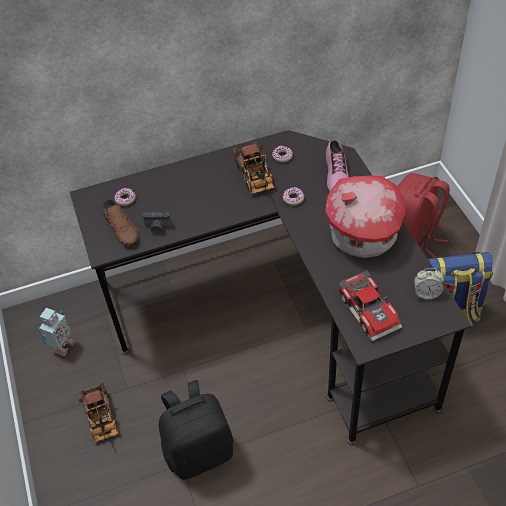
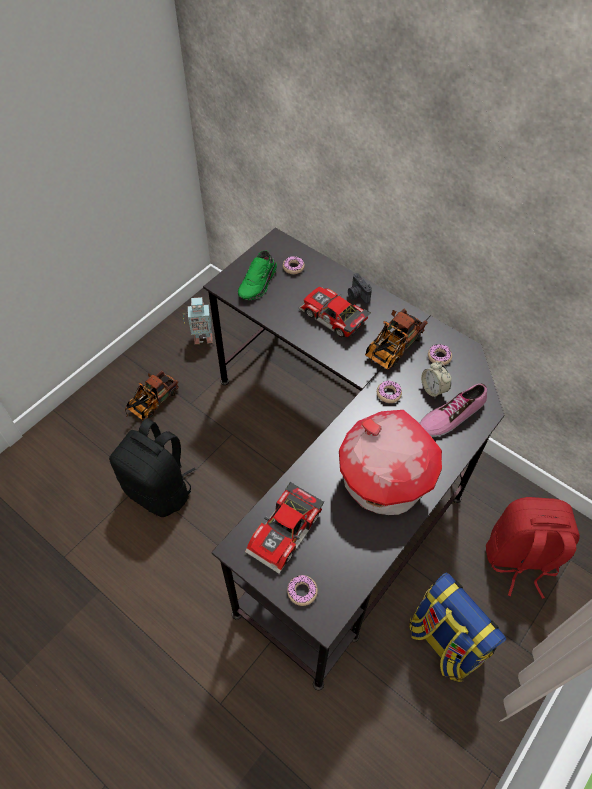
camera: 55 degrees right, 5 degrees up
(122, 228) = (259, 283): brown shoe -> green shoe
(158, 228) = (276, 307): camera -> camera (357, 295)
(198, 198) = (332, 318): none -> toy car
(422, 321) = (302, 591): none -> donut
(426, 293) = (343, 580): alarm clock -> alarm clock (433, 389)

